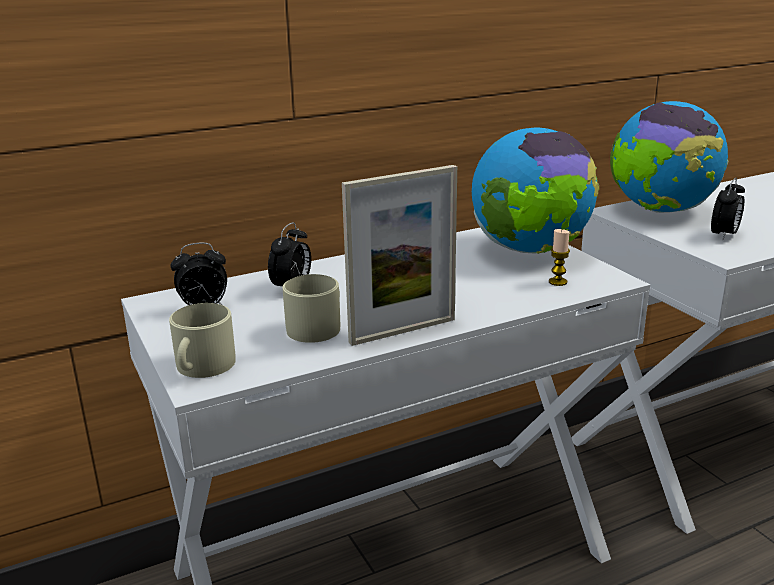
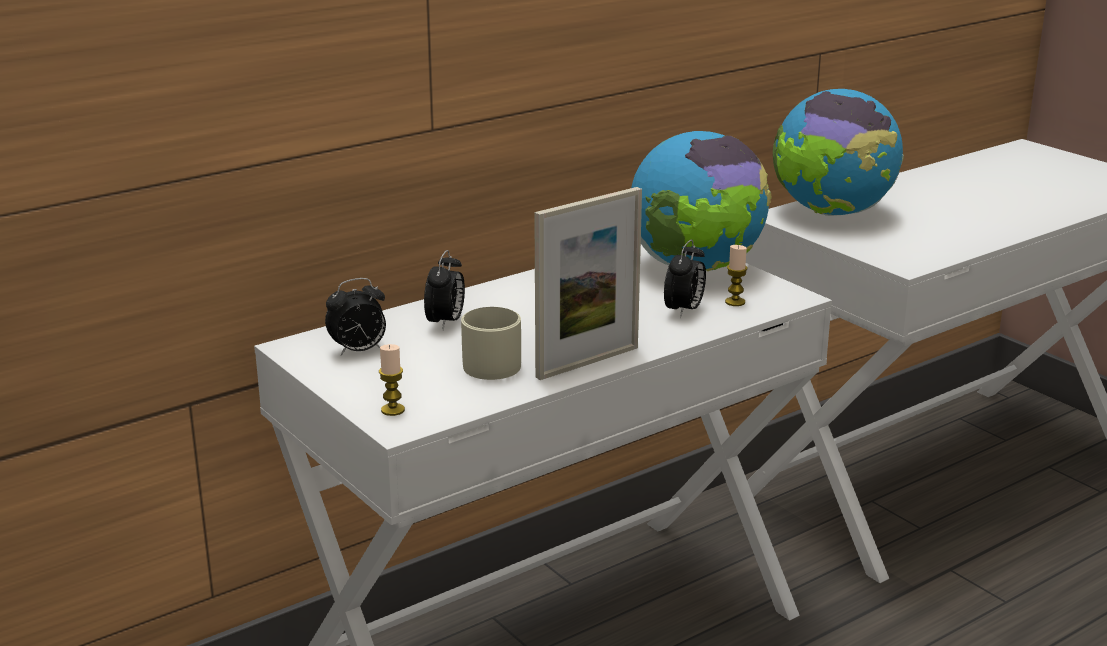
camera: 10 degrees left, 0 degrees up
(202, 367) = (392, 410): beige mug -> candle
(724, 235) = (903, 241): alarm clock -> alarm clock (684, 311)

